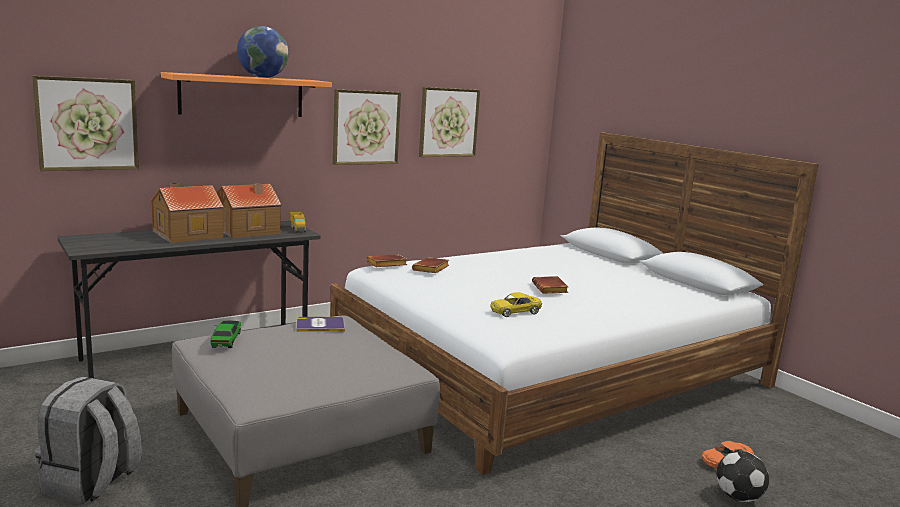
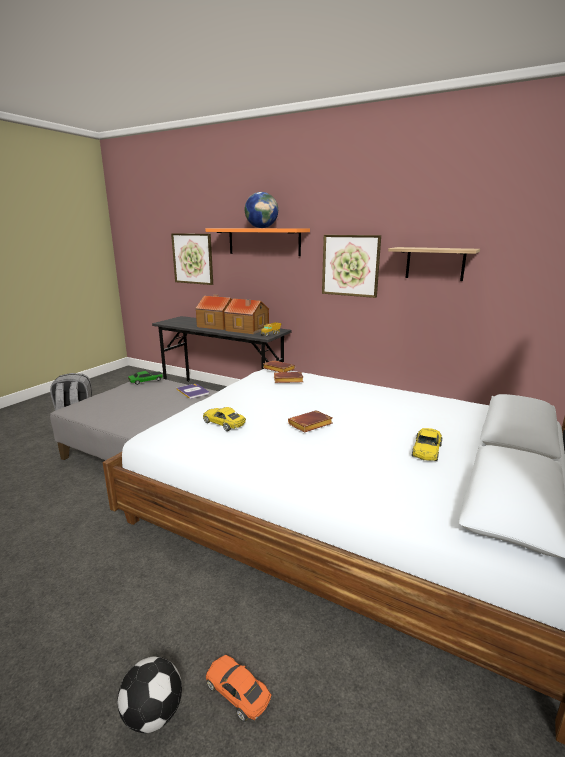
camera: 65 degrees right, 5 degrees up
(448, 122) = (435, 263): picture -> shelf
(621, 276) = (426, 450): none -> yellow toy car

